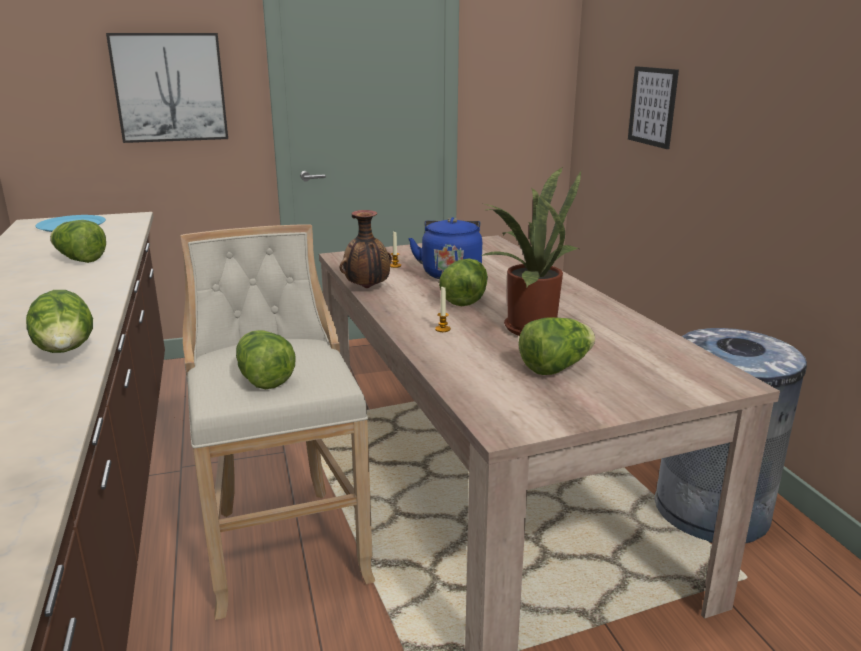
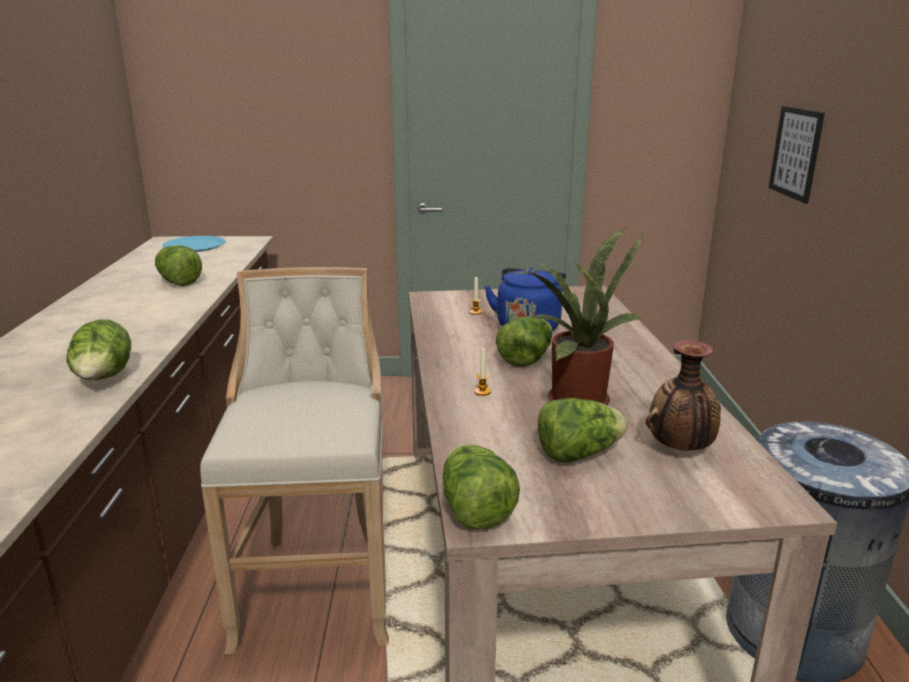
camera: 15 degrees right, 0 degrees up
(170, 87) = (297, 118): picture -> none
(263, 379) = (287, 425): lettuce -> lettuce (474, 510)
(367, 288) = (433, 335): vase -> vase (680, 449)

